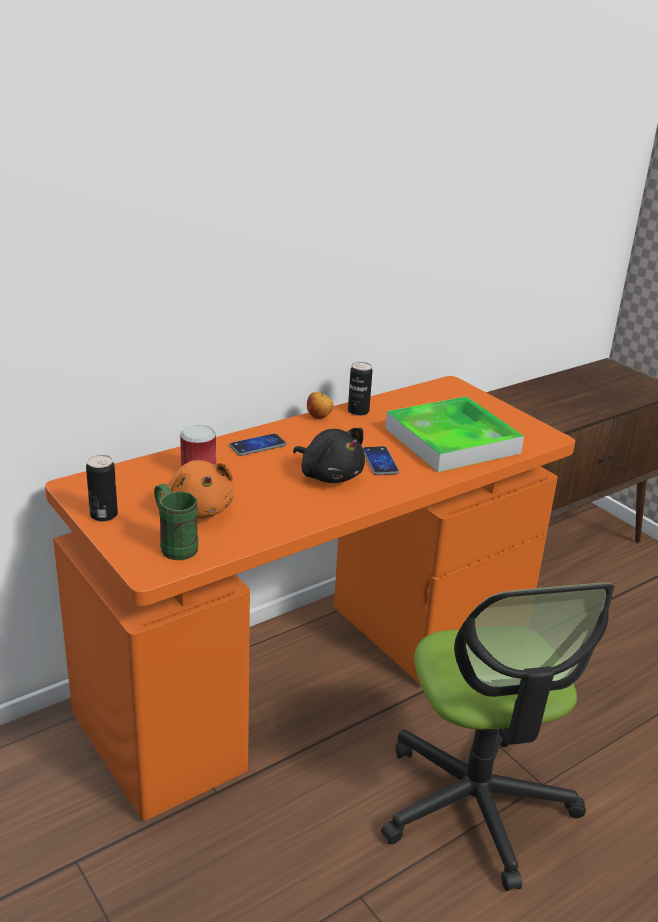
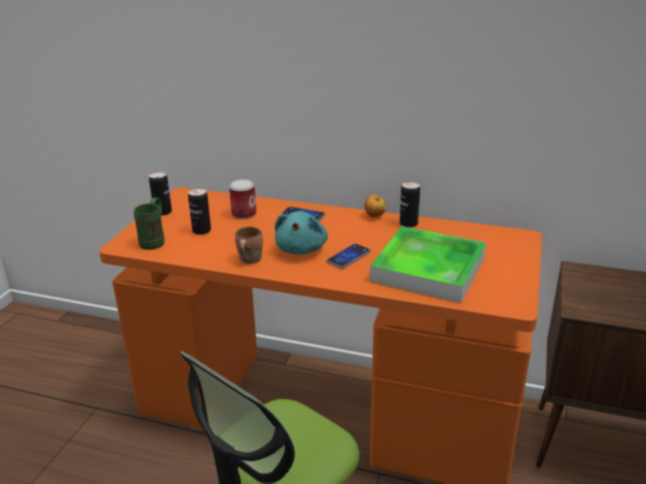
camera: 55 degrees right, 0 degrees up
(198, 510) = (201, 231): orange plush toy -> can
(310, 509) = (248, 260): none -> brown mug
(329, 475) = (302, 249): black plush toy -> turquoise plush toy

